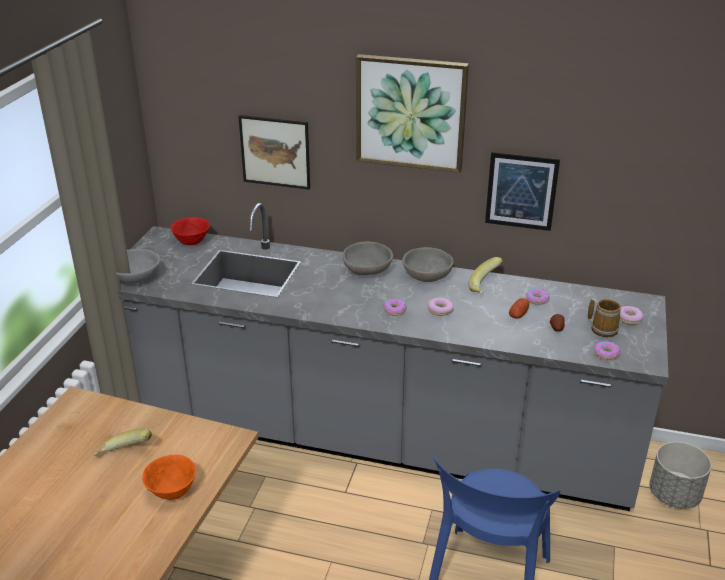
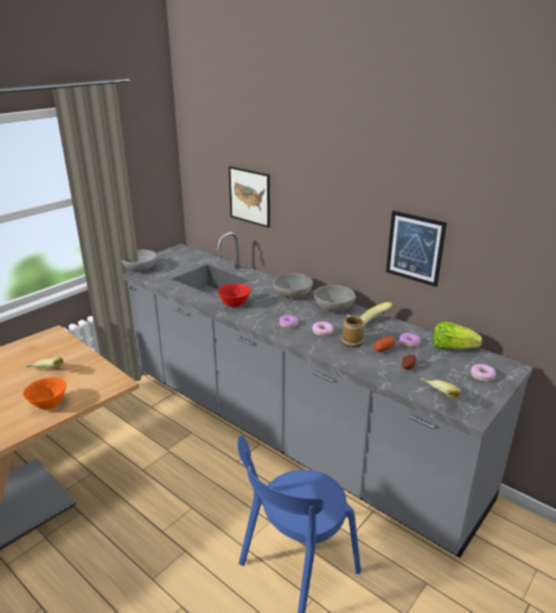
camera: 25 degrees right, 5 degrees down
(192, 242) = (194, 256): red bowl -> red bowl (235, 305)
(411, 112) = (336, 171): picture -> none
(581, 295) = (452, 348): none -> lettuce
(603, 328) = (450, 377): mug -> mug (352, 341)
(606, 354) = (437, 397): donut -> banana
(674, 494) = (512, 559): grey planter -> none

